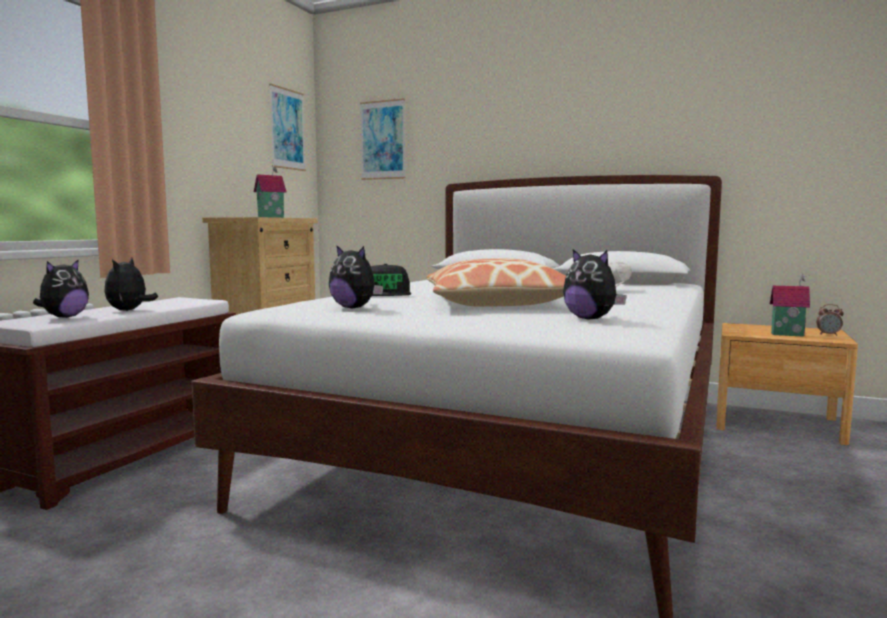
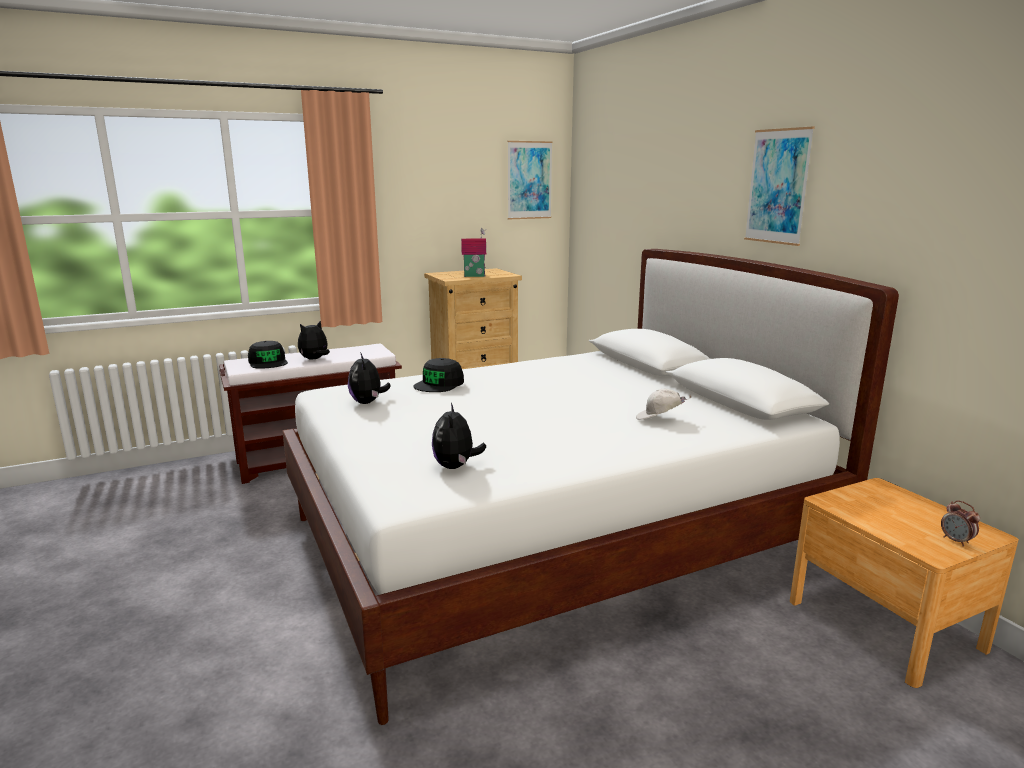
camera: 40 degrees right, 10 degrees up
(64, 317) = (268, 362): plush toy -> black cap
(383, 140) = (612, 191): picture -> picture (778, 186)
(496, 303) = (478, 419): pillow -> none
(787, 334) = (895, 522): toy house -> none

